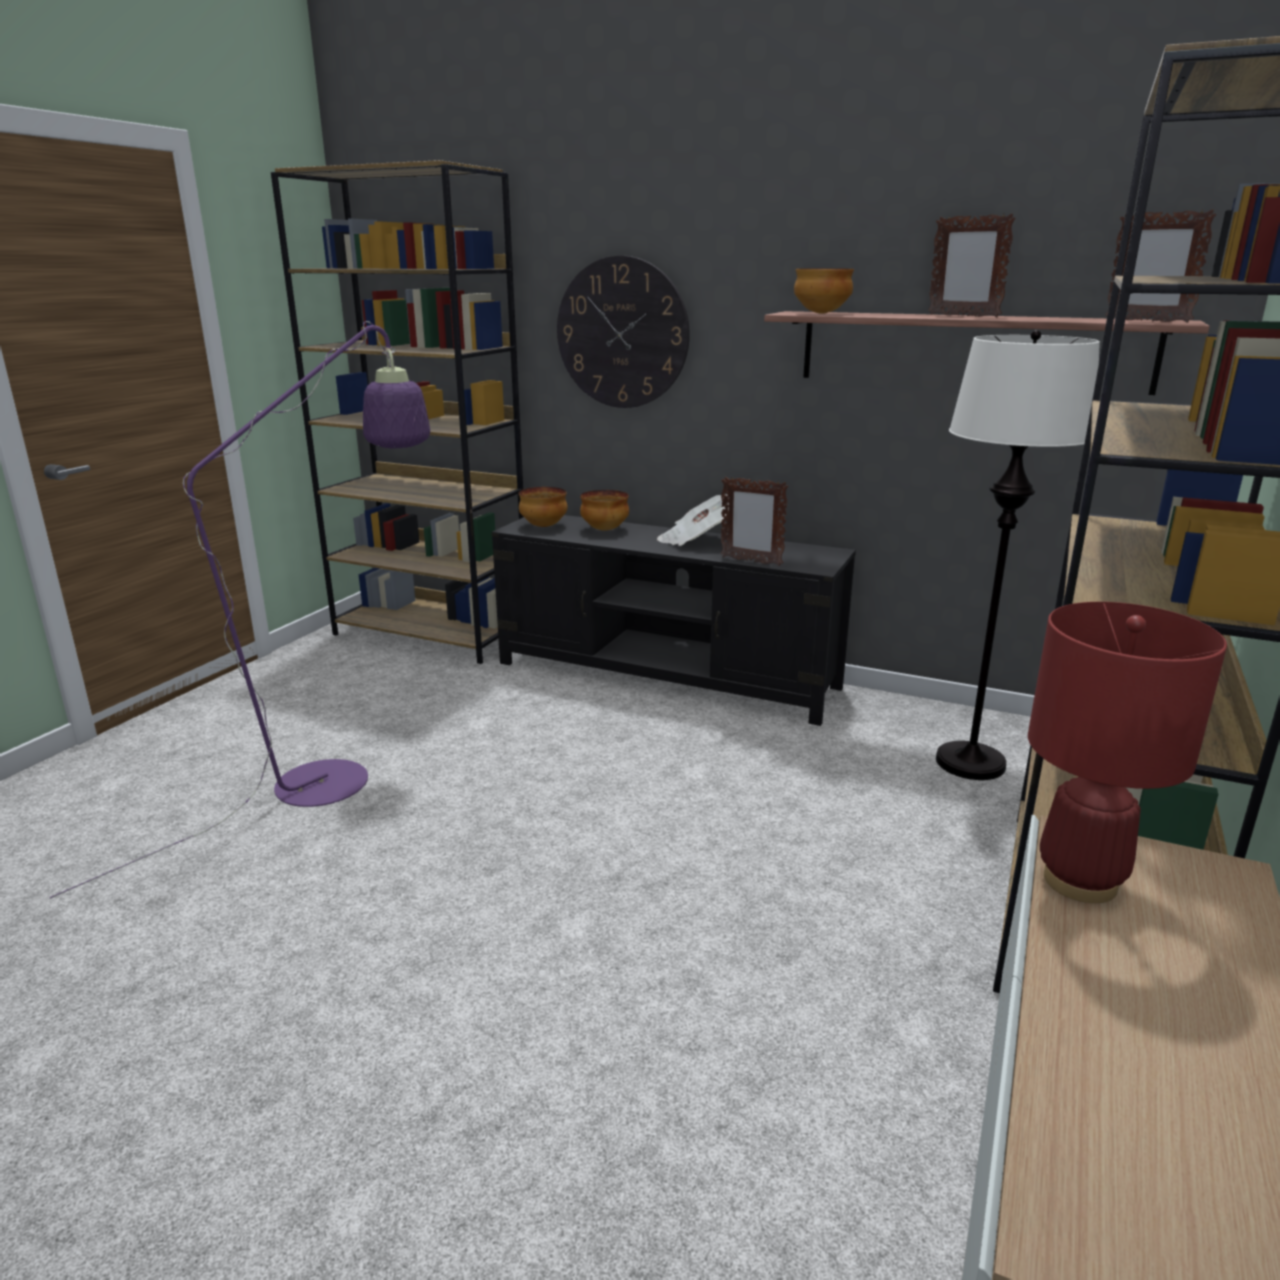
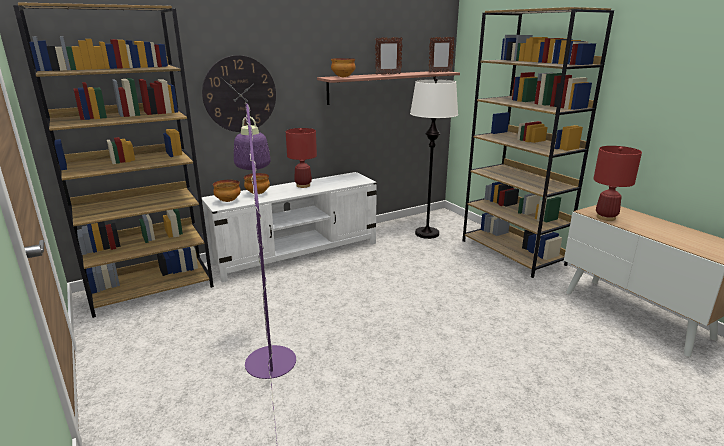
camera: 55 degrees left, 0 degrees up
(667, 676) = (297, 253): black tv stand -> white tv stand
(697, 540) = (303, 185): newspaper -> red table lamp
(750, 561) = (342, 186): picture frame -> none

